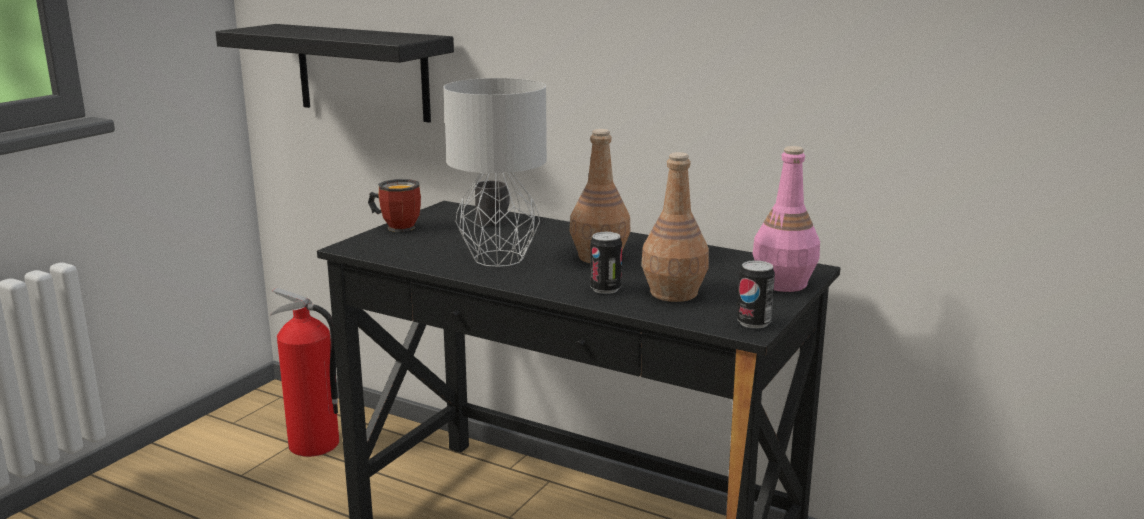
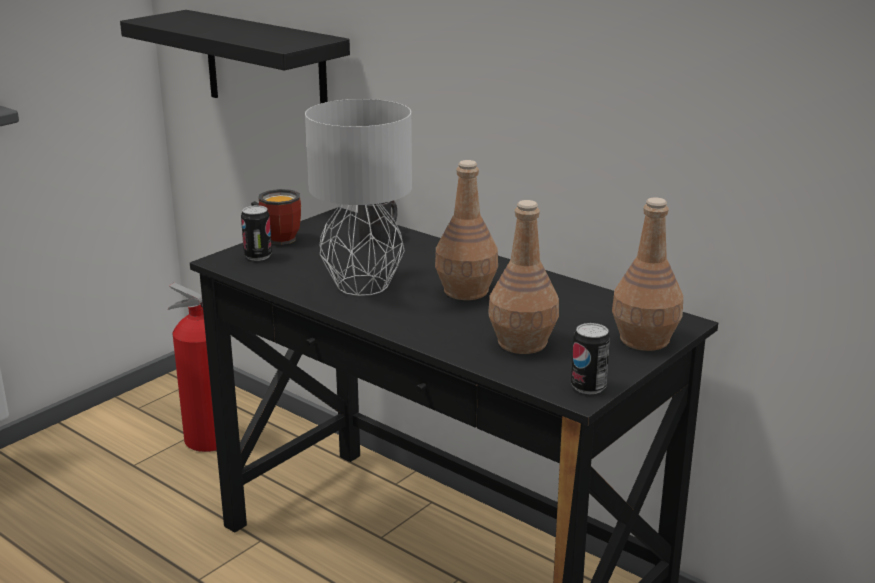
camera: 10 degrees right, 5 degrees up
(605, 289) = (454, 332): can -> can (258, 256)
(782, 283) = (643, 339): pink bottle -> brown bottle

